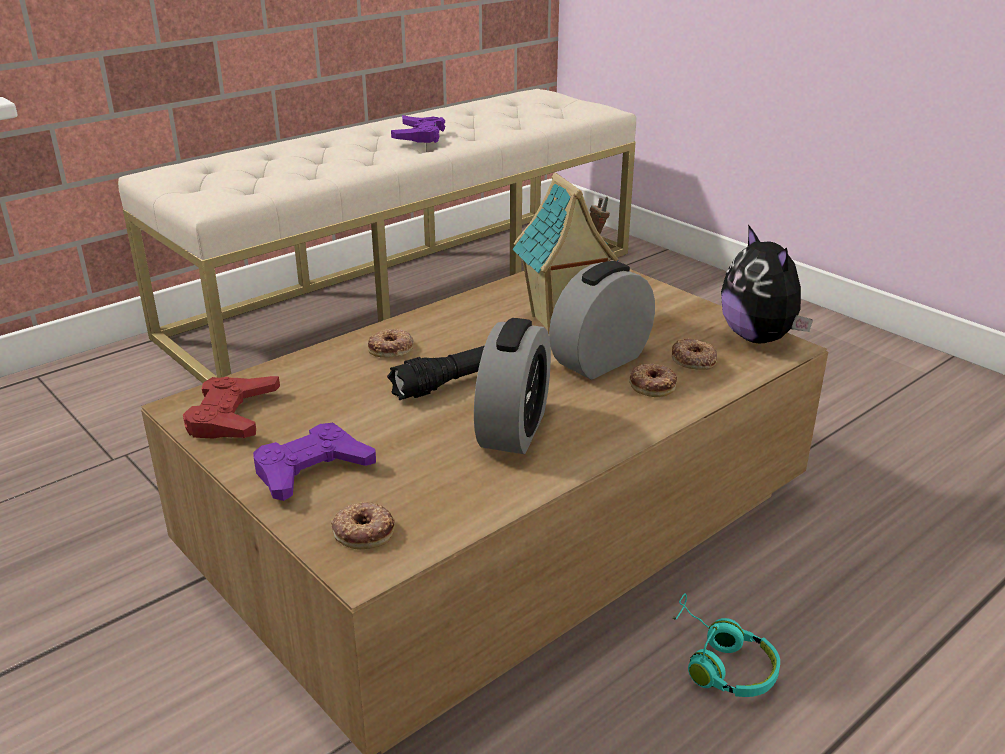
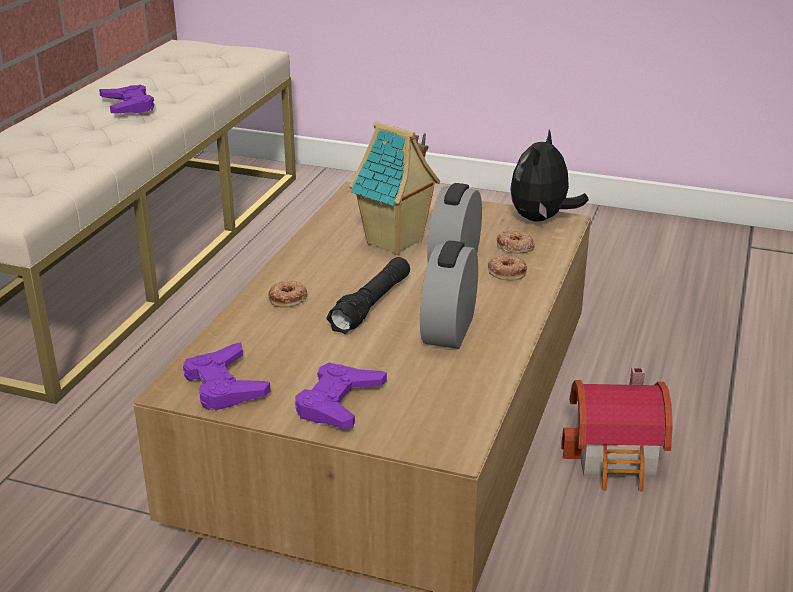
camera: 30 degrees left, 0 degrees up
(232, 416) = (224, 385): red game controller -> purple game controller
(364, 531) = (426, 428): donut -> none
(513, 430) = (449, 330): alarm clock -> alarm clock turned 150 degrees counterclockwise
(719, 662) = (618, 458): turquoise headphones -> toy house
(759, 338) = (541, 219): plush toy -> plush toy turned 75 degrees clockwise

